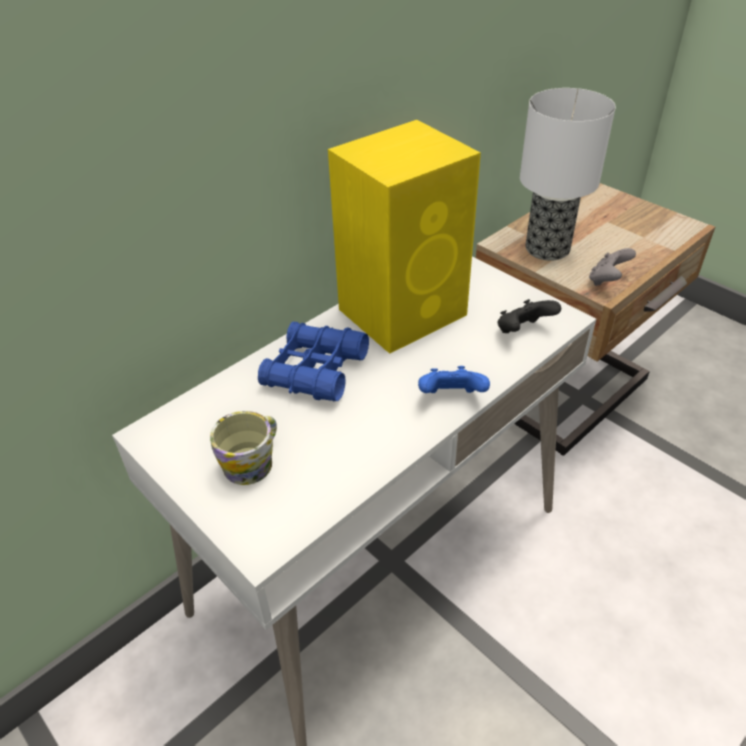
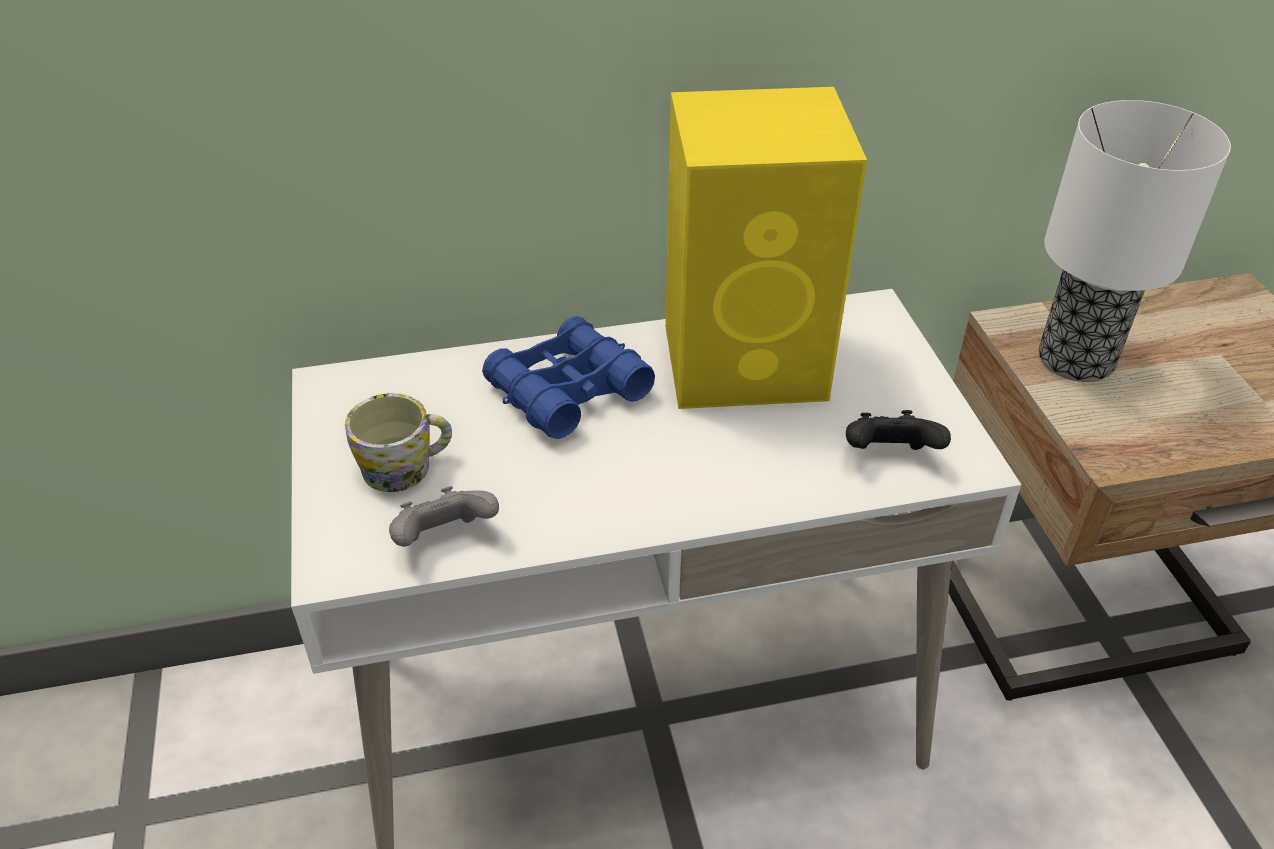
camera: 30 degrees right, 0 degrees up
(451, 398) = (706, 500): blue game controller -> none
(607, 280) = (1132, 443): grey game controller -> grey game controller (444, 539)

